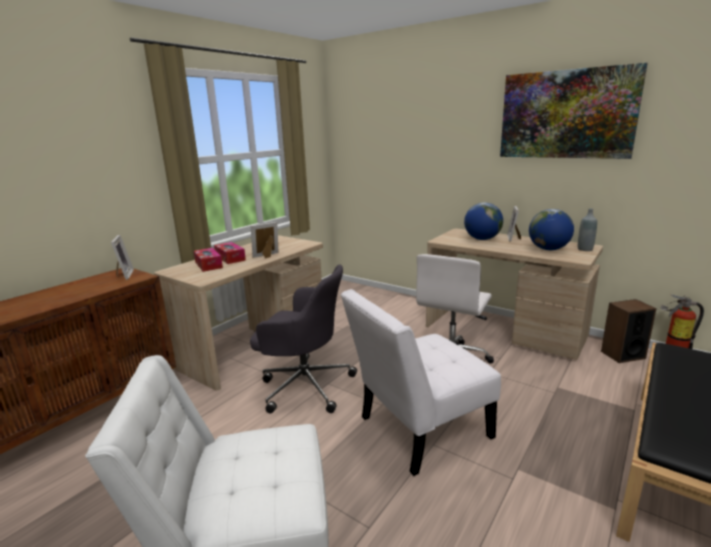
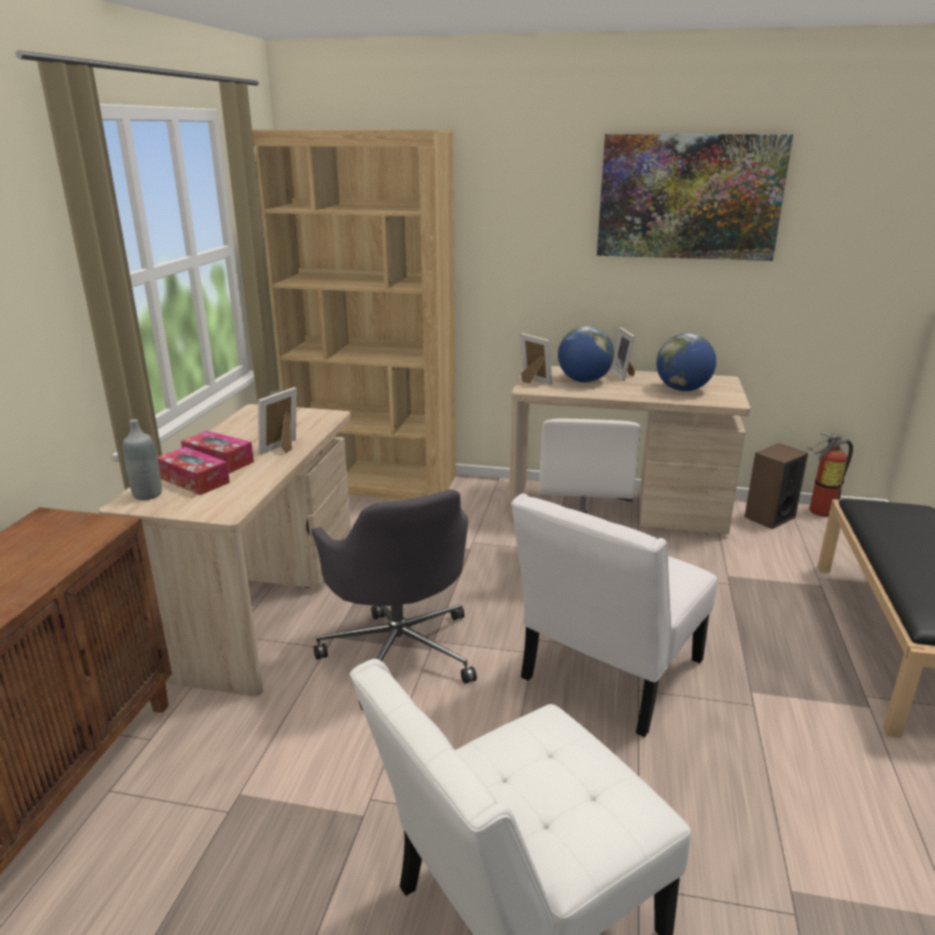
camera: 25 degrees left, 5 degrees up
(123, 275) = (62, 528): picture frame -> picture frame (532, 381)
(304, 385) = (399, 651): grey office chair -> grey office chair turned 75 degrees clockwise
(362, 294) = (375, 483): none -> brown bookcase
(585, 249) = (723, 385): grey bottle -> grey bottle (147, 494)

